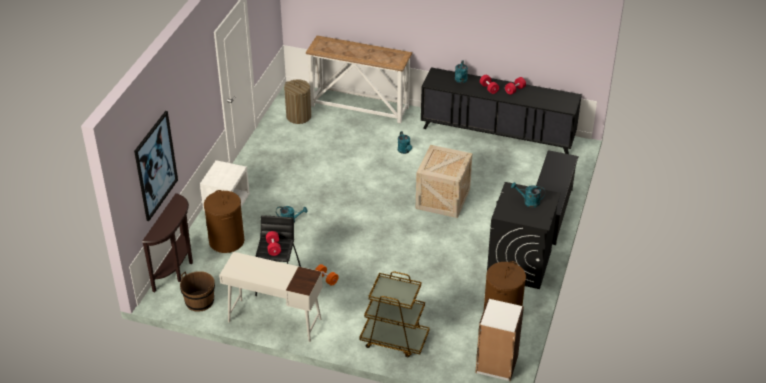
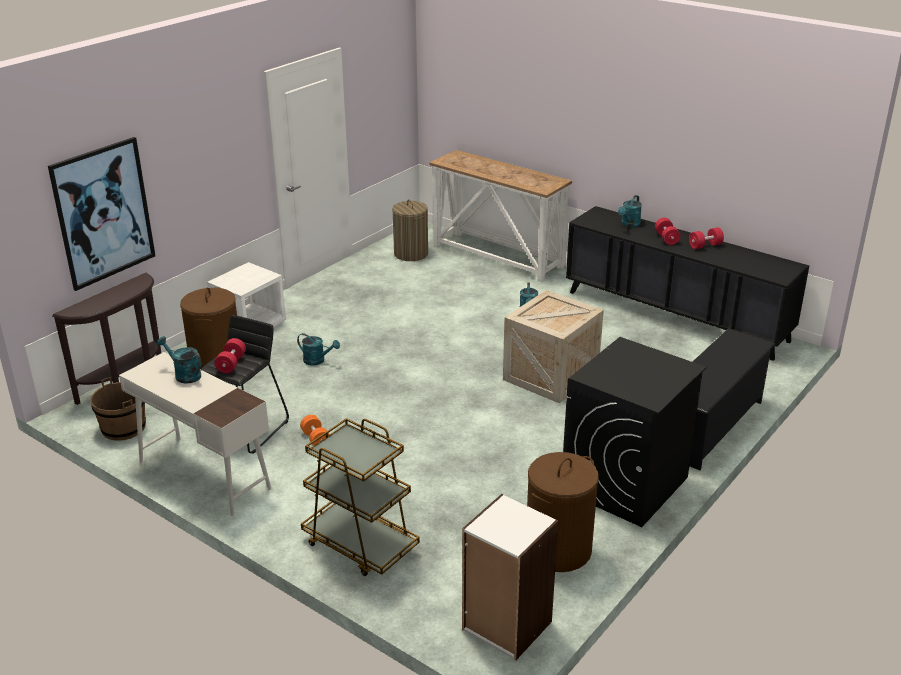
camera: 20 degrees right, 10 degrees down
(528, 202) = (643, 368): turquoise watering can -> turquoise watering can (184, 375)

